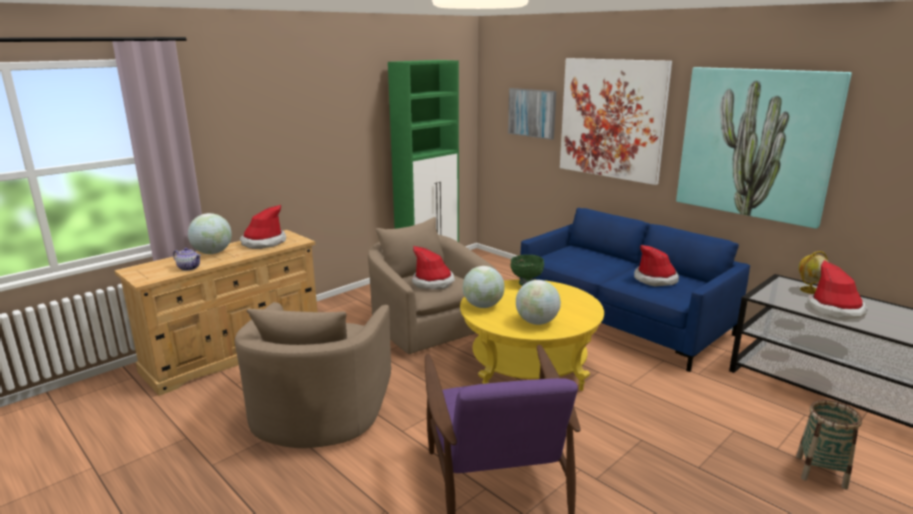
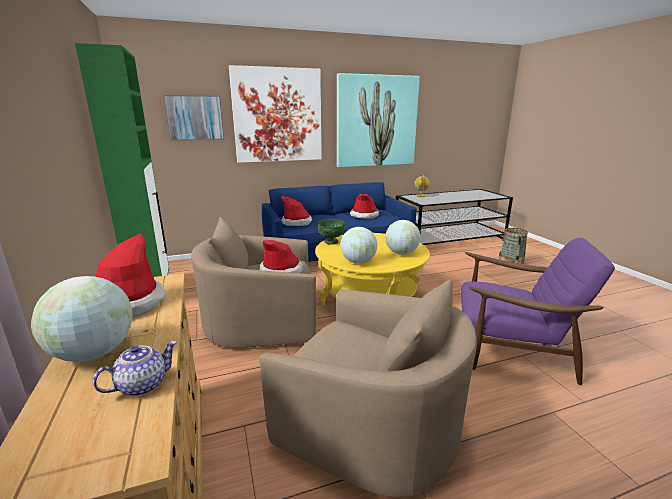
camera: 65 degrees left, 0 degrees up
(835, 310) = (445, 198): hat -> hat (296, 222)

